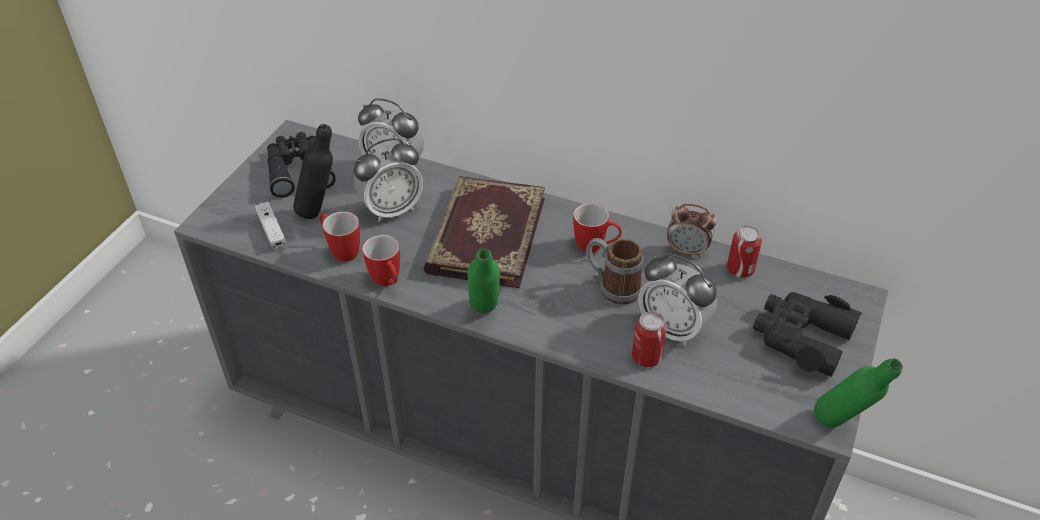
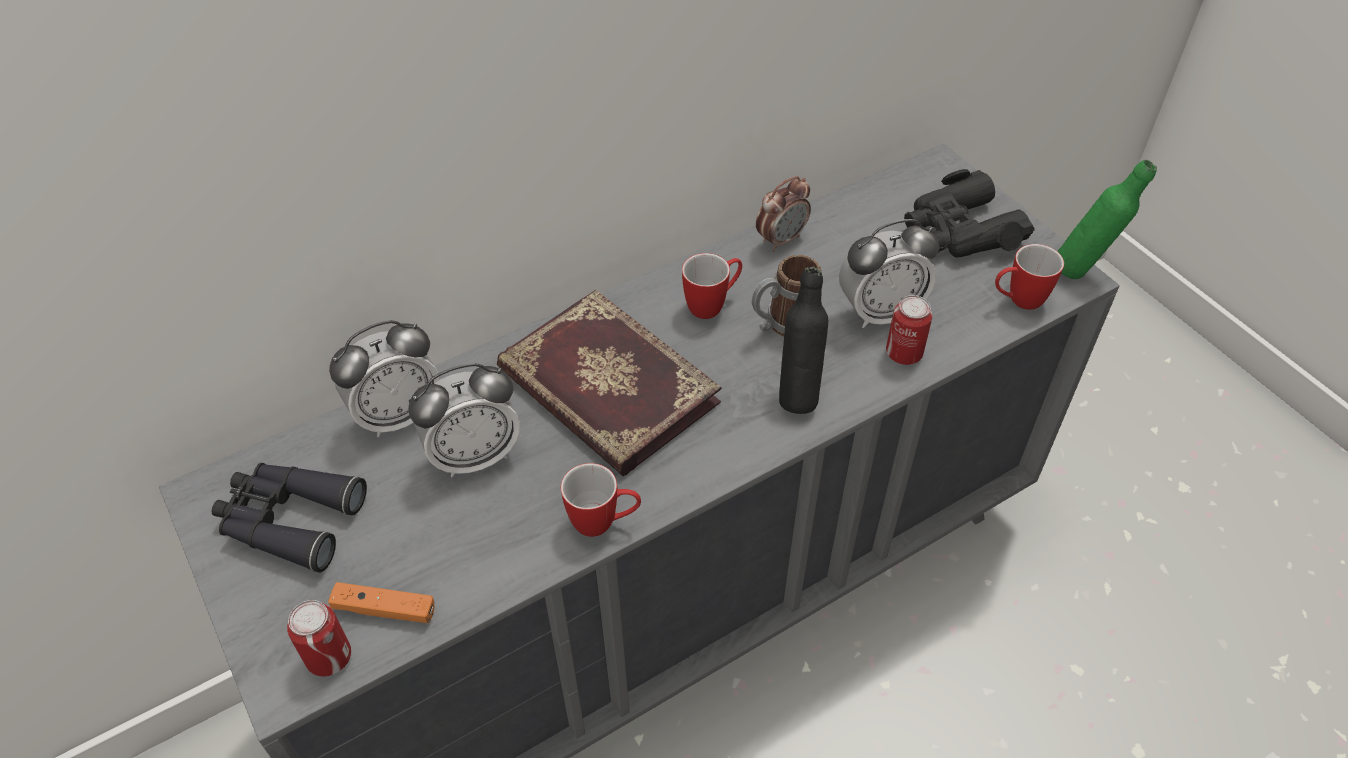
camera: 55 degrees left, 5 degrees up
(271, 230) = (384, 609): white game controller -> orange game controller
(320, 211) = (399, 534): black bottle -> black bottle (798, 393)
(341, 250) = (500, 546): mug -> mug (1017, 301)
(392, 210) = (474, 455): alarm clock -> alarm clock turned 60 degrees clockwise
(485, 316) = (739, 456): green bottle -> none
(740, 269) = (839, 218): can -> can (329, 657)

